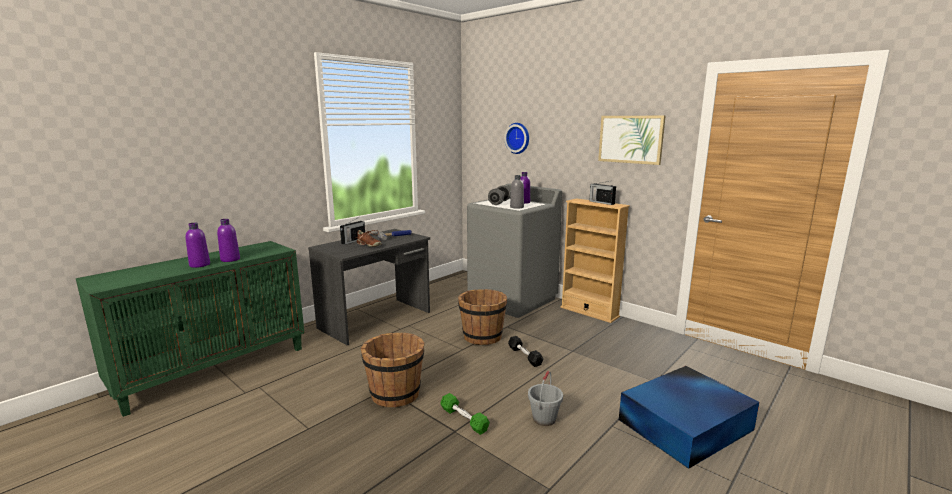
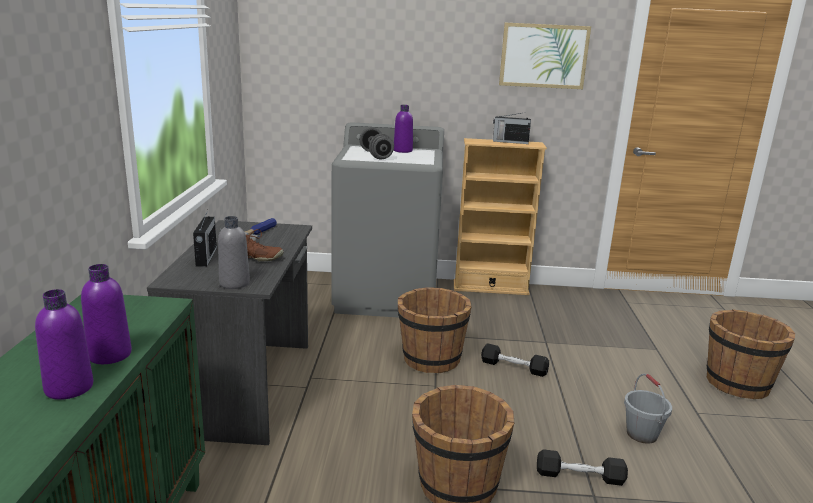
camera: 40 degrees left, 5 degrees up
(464, 419) = (580, 476): green dumbbell -> black dumbbell
(516, 207) = (417, 159): grey bottle -> grey bottle (234, 283)
(518, 138) = (361, 51): wall clock -> none
(687, 424) = (737, 383): blue storage box -> brown bucket

